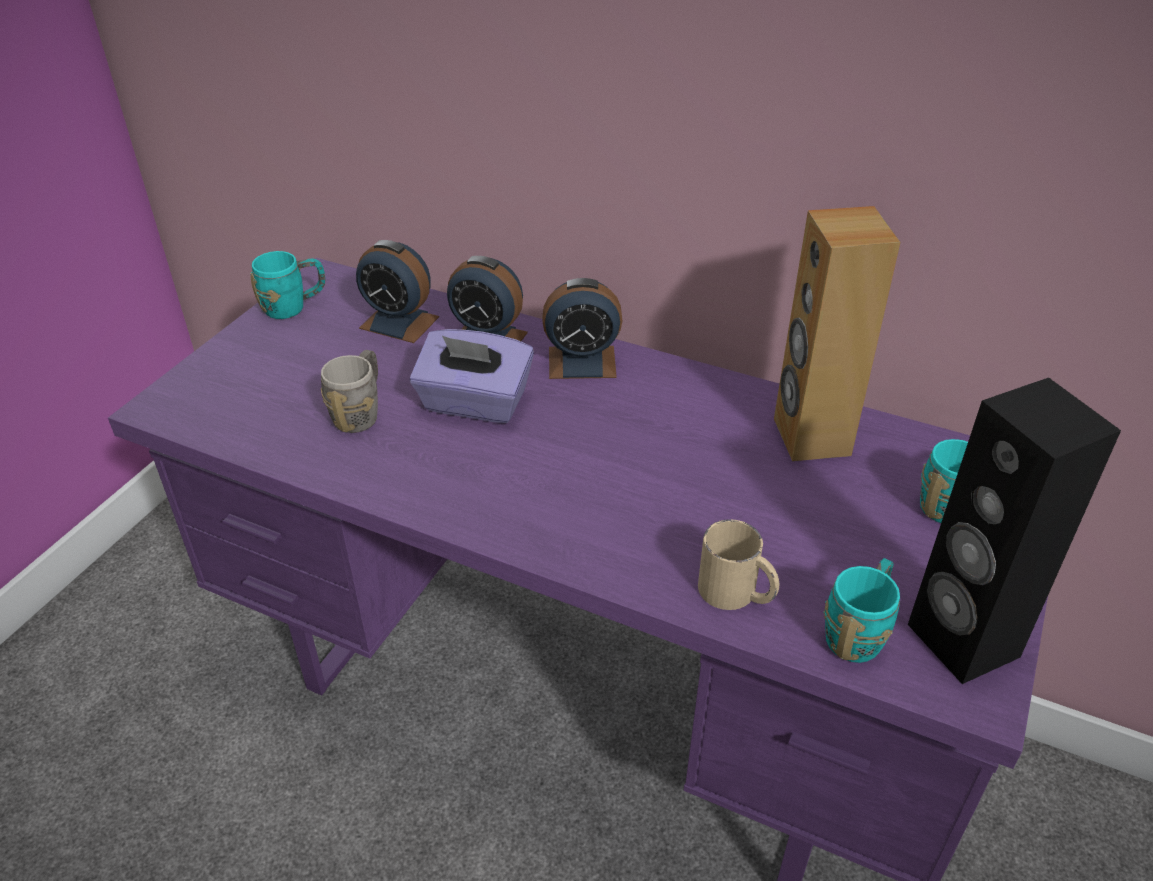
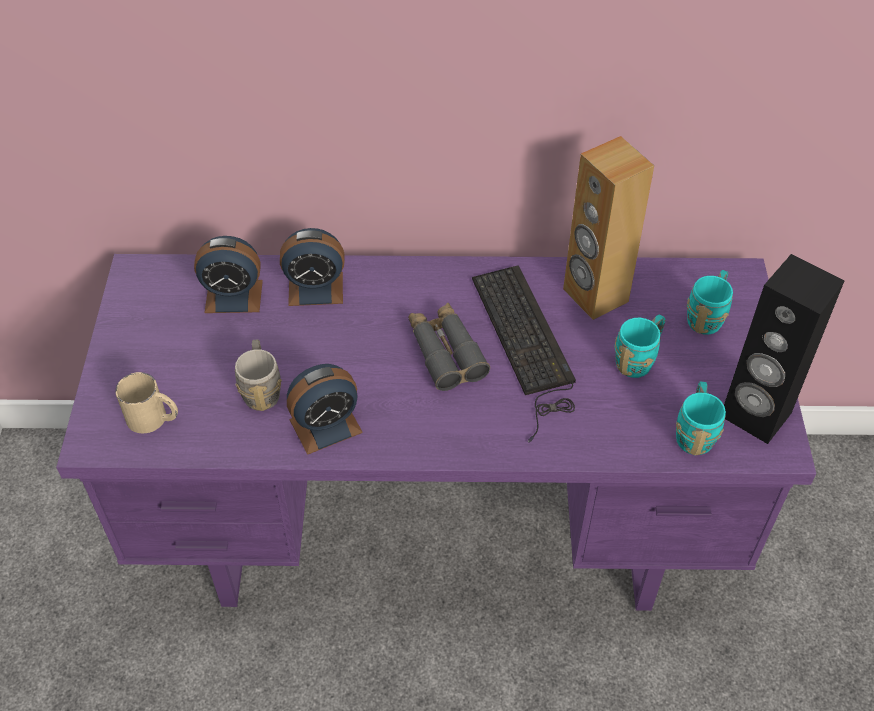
camera: 25 degrees left, 10 degrees up
(294, 307) = (133, 310): turquoise mug -> turquoise mug (638, 359)
(474, 403) = (343, 350): purple tissue box -> none
(582, 362) = (400, 286): alarm clock -> alarm clock (326, 426)
(588, 440) = (445, 352): none -> grey binoculars
(689, 462) = (525, 345): none -> keyboard
(737, 593) = (610, 434): beige mug -> beige mug (154, 418)

